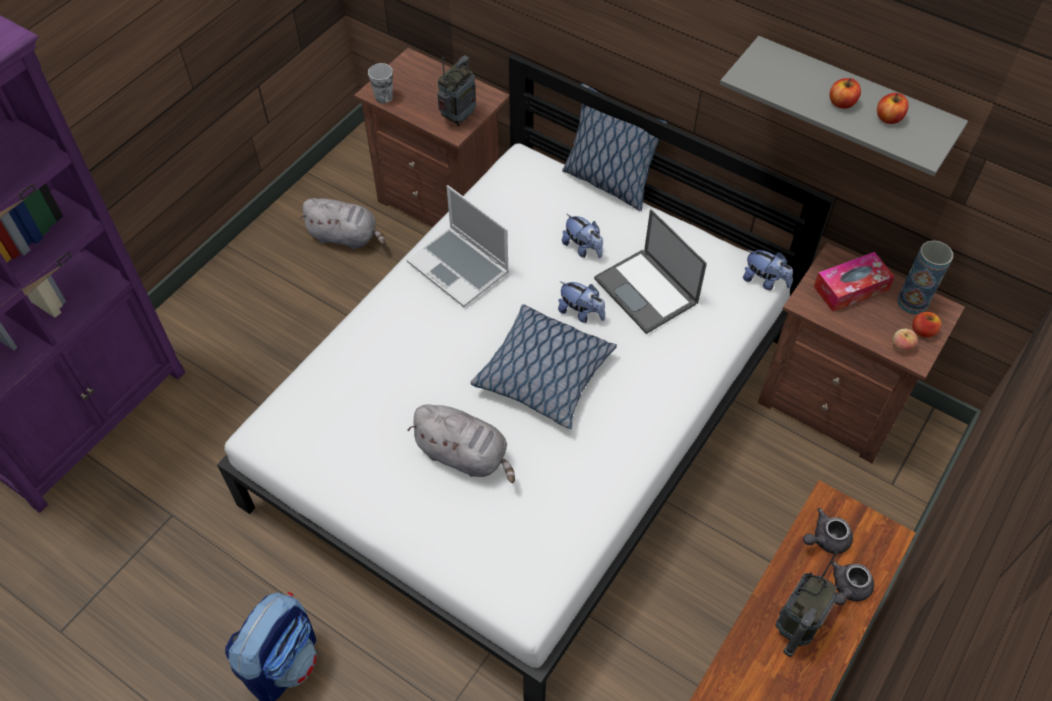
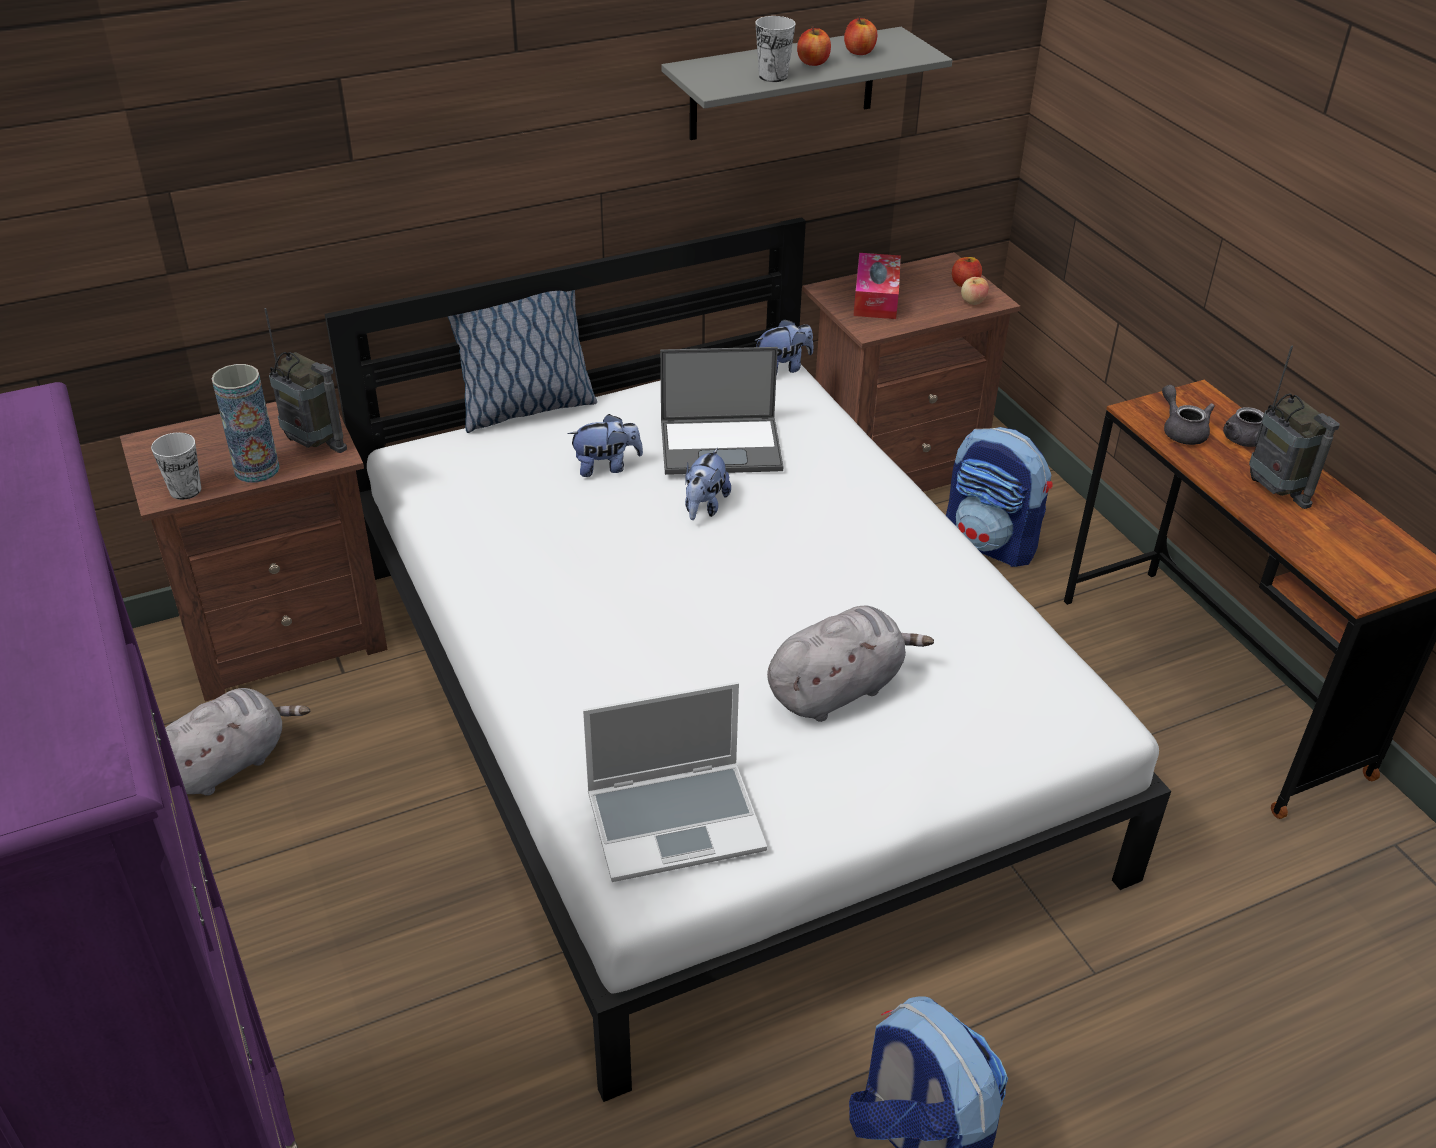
camera: 60 degrees left, 15 degrees down
(458, 117) = (313, 442): radio -> radio turned 150 degrees clockwise
(460, 268) = (531, 575): laptop -> laptop (677, 821)
(545, 375) = (771, 571): pillow -> none
(581, 313) = (704, 506): plush toy -> plush toy turned 135 degrees clockwise
(795, 94) = (773, 76): none -> cup
(804, 498) = (991, 543): none -> backpack
(825, 539) = (1182, 430): grey teapot -> grey teapot turned 150 degrees clockwise
(912, 302) = (924, 274): vase -> vase (257, 469)

